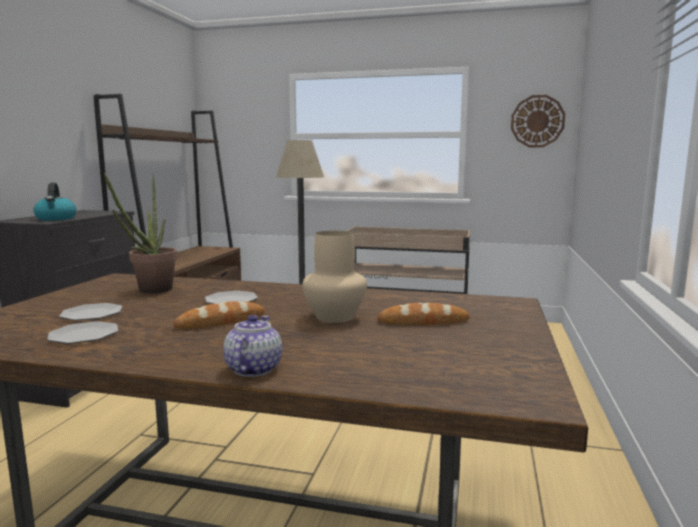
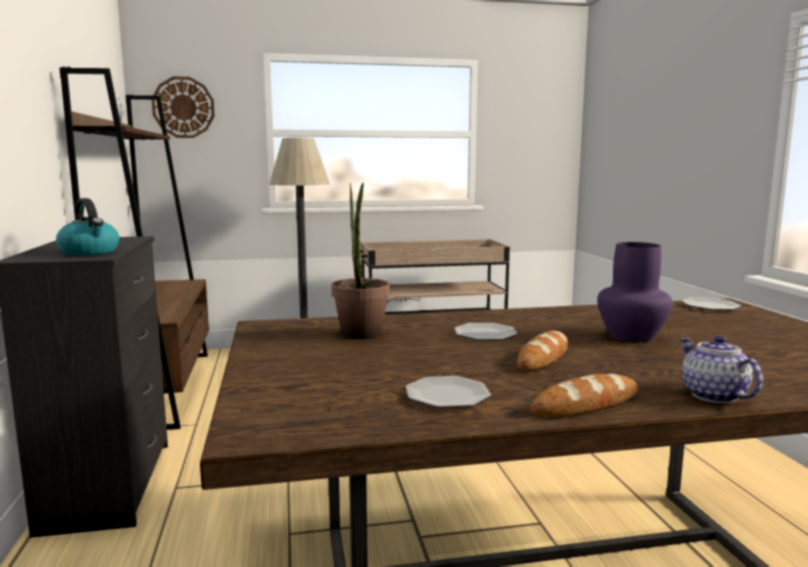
camera: 25 degrees left, 0 degrees up
(92, 314) = (378, 371): plate -> plate (710, 306)
(333, 317) = (631, 337): beige vase -> purple vase
(423, 321) = (711, 330): bread -> bread (586, 404)
(537, 121) = (545, 122): wall clock -> wall clock (183, 107)

